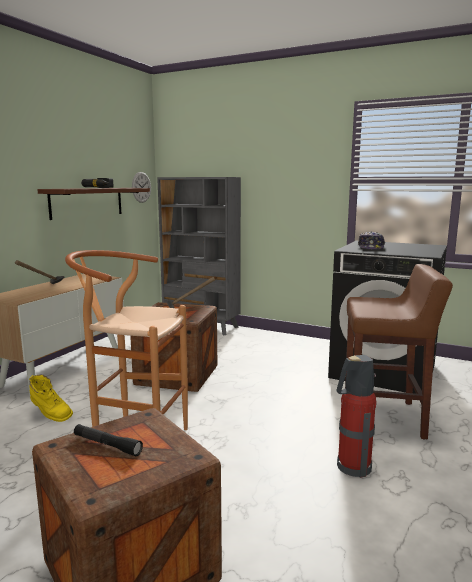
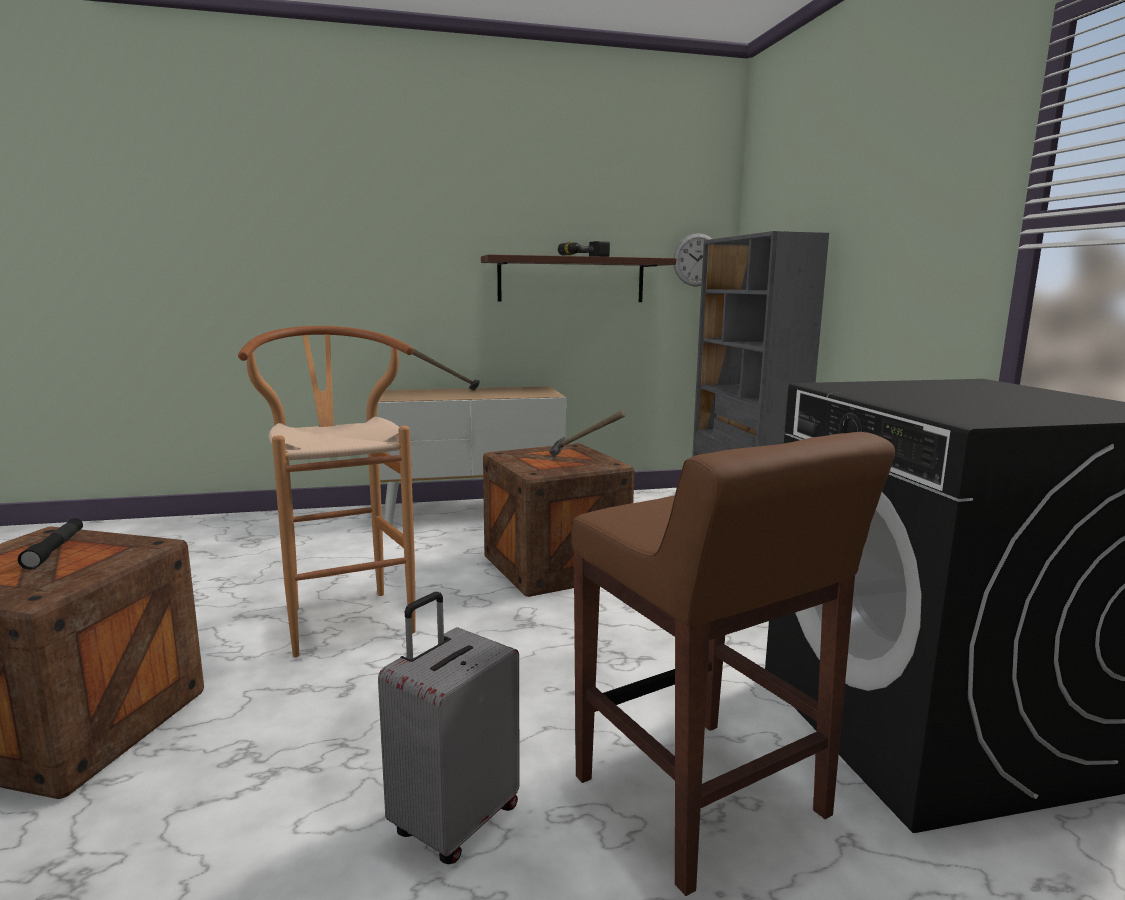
camera: 50 degrees right, 0 degrees up
(50, 415) = (355, 552): yellow boot -> none
(352, 467) = (453, 821): fire extinguisher -> grey suitcase
(371, 248) = (911, 390): cap -> none

